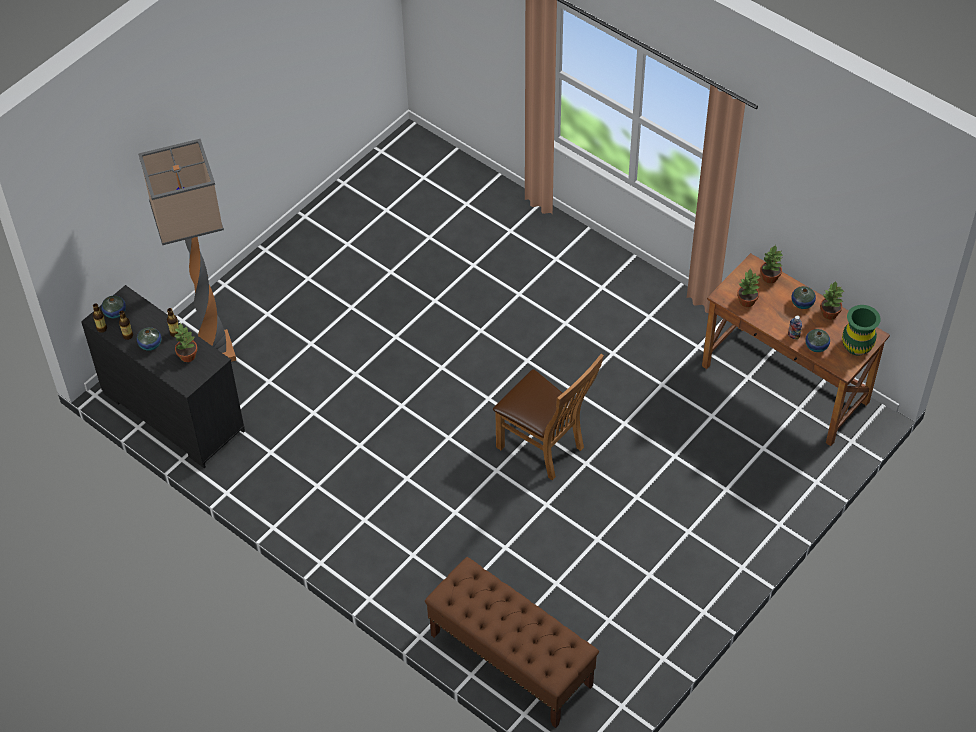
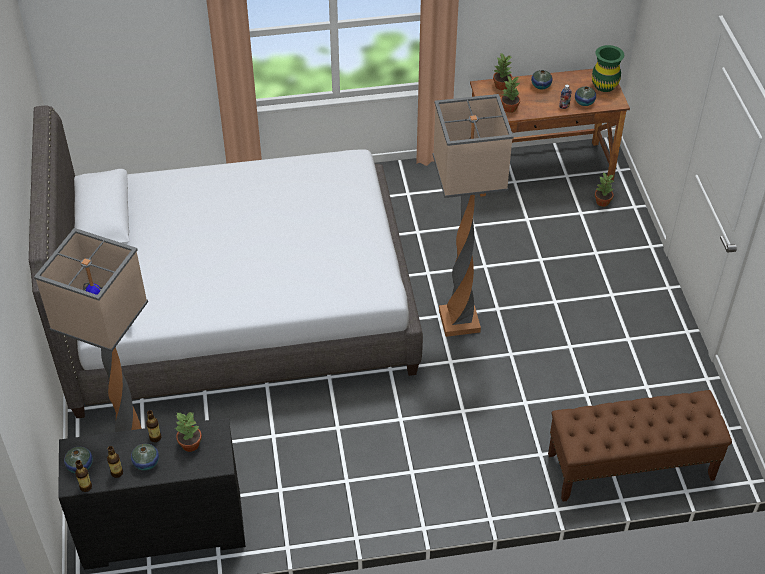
camera: 50 degrees left, 5 degrees down
(409, 301) = (237, 308): none -> grey bed
(545, 448) = (460, 321): brown chair -> floor lamp
(829, 314) = (564, 80): potted plant -> potted plant (602, 202)

